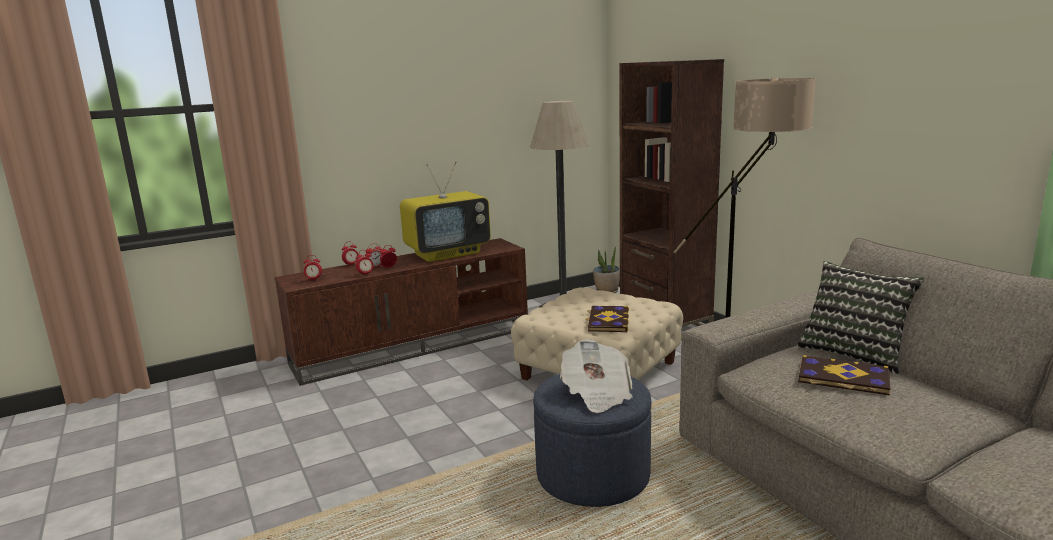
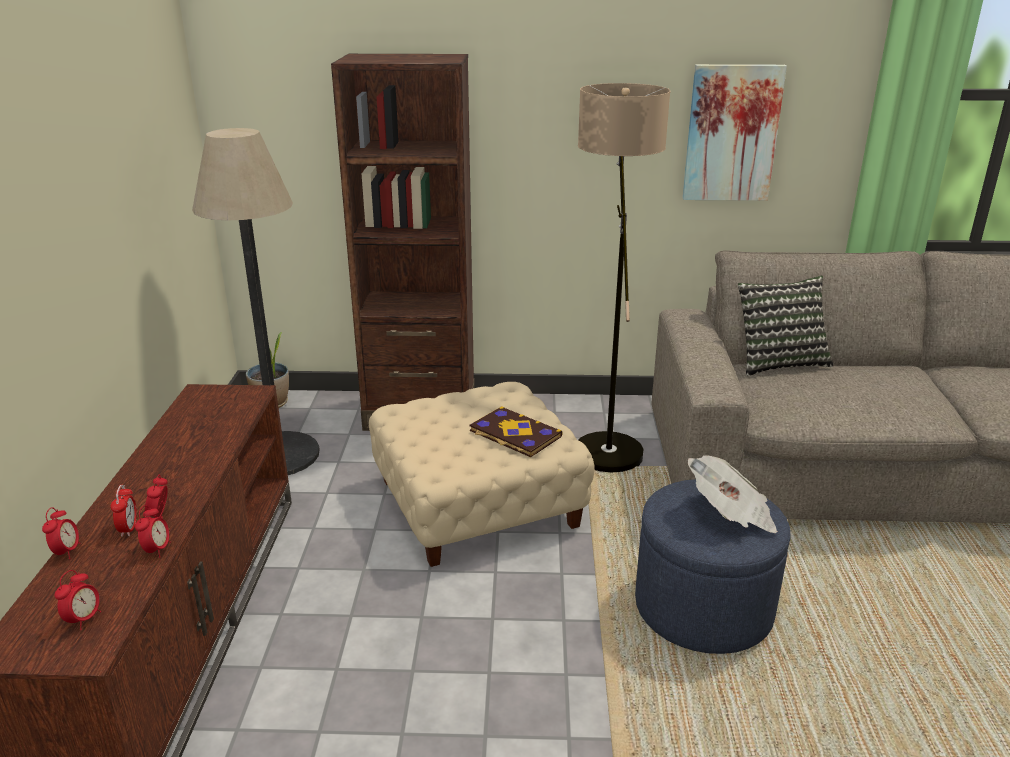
camera: 60 degrees left, 10 degrees up
(448, 253) = (185, 444): television -> none
(843, 378) = (831, 387): book -> none
(921, 131) = (731, 133): none -> picture

